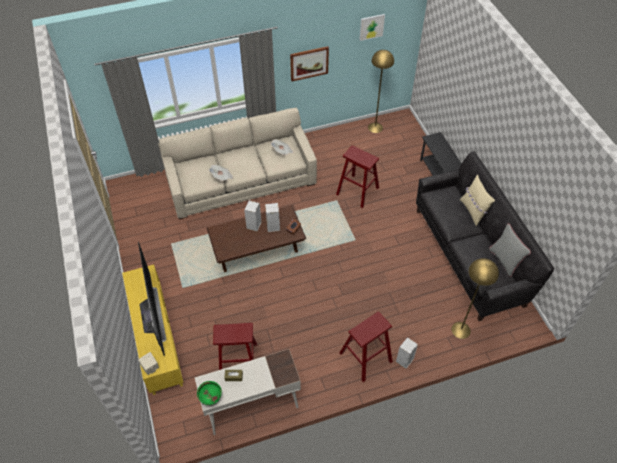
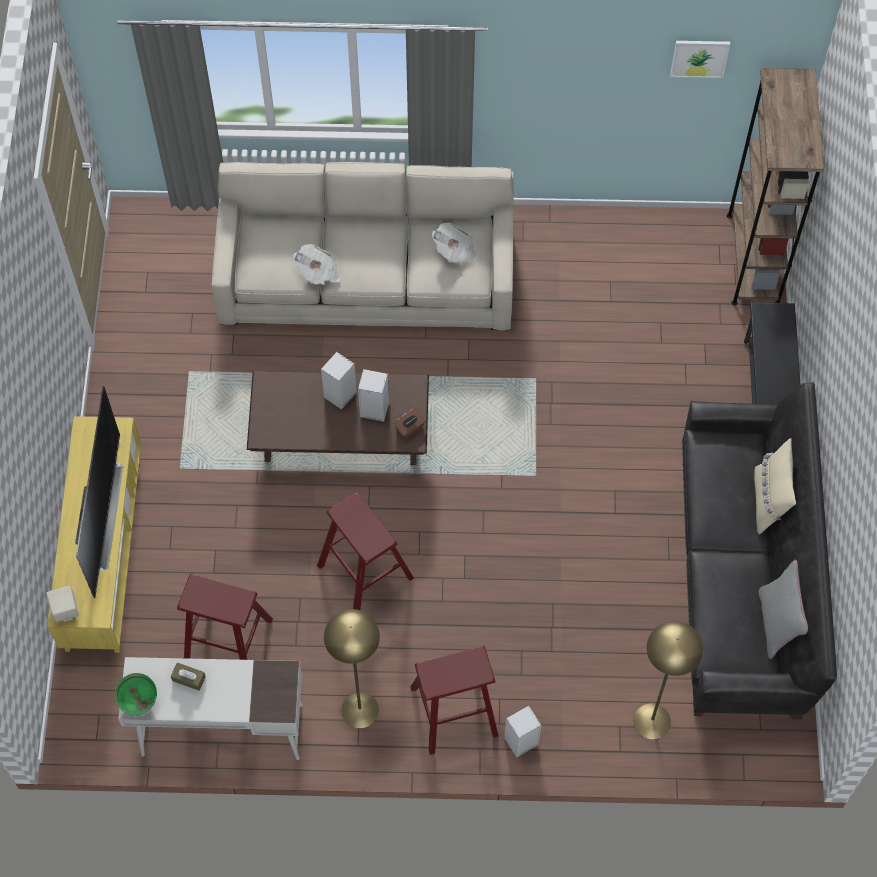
camera: 20 degrees right, 10 degrees up
(309, 63) = (555, 92): picture -> none
(357, 191) = (586, 371): red stool -> red stool (365, 572)
(375, 127) = (687, 236): yellow floor lamp -> yellow floor lamp (360, 710)
(407, 129) = (753, 259): none -> brown bookcase

